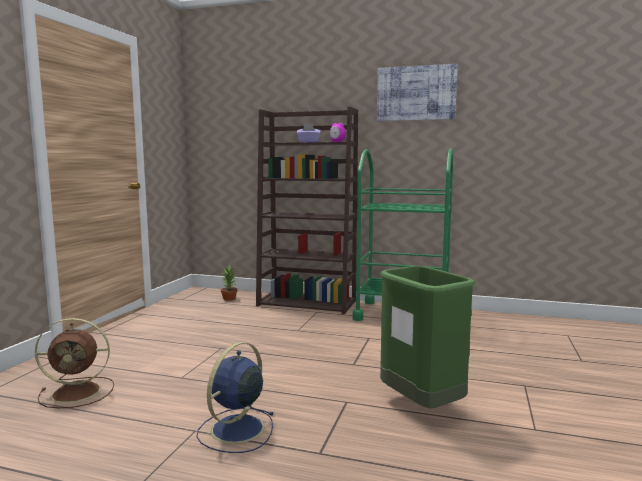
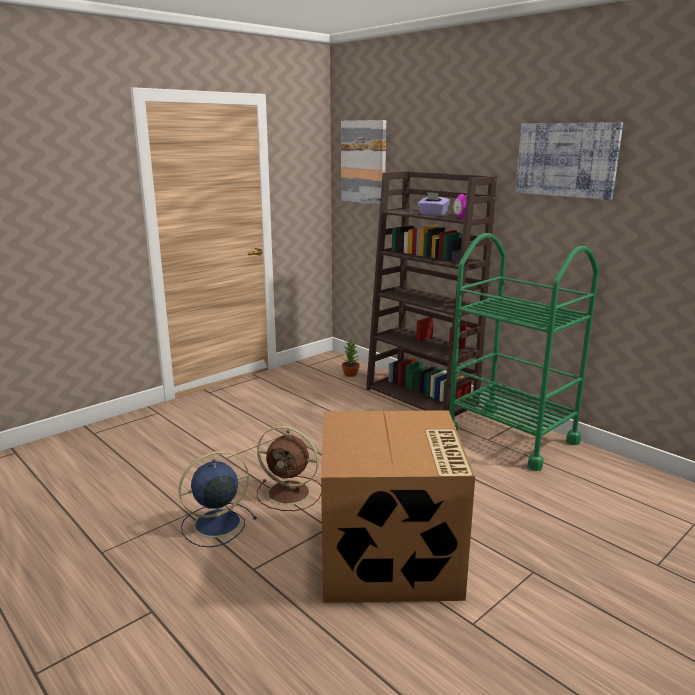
camera: 30 degrees right, 10 degrees up
(78, 392) = (146, 450): brown fan -> brown fan (290, 493)
(223, 108) = (364, 162): none -> picture
(421, 406) = (391, 556): green trash can -> cardboard box

